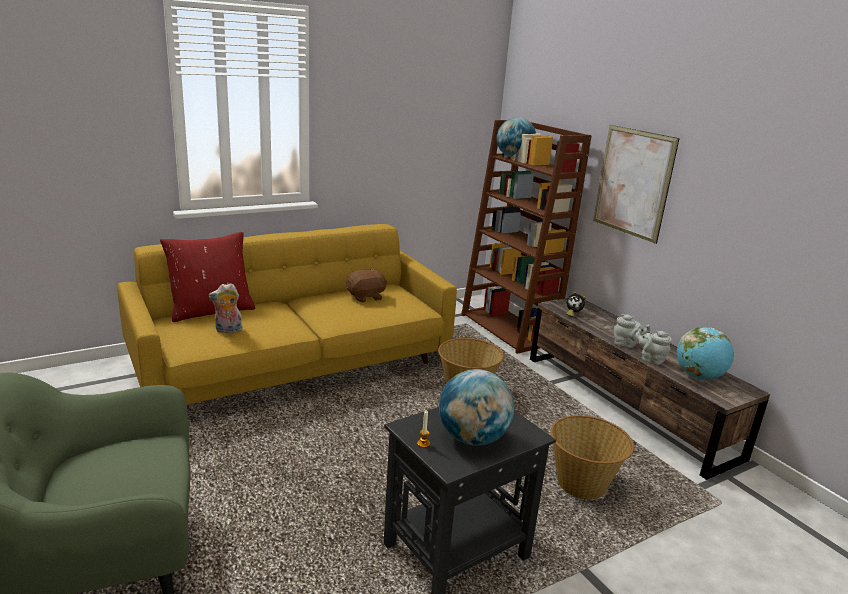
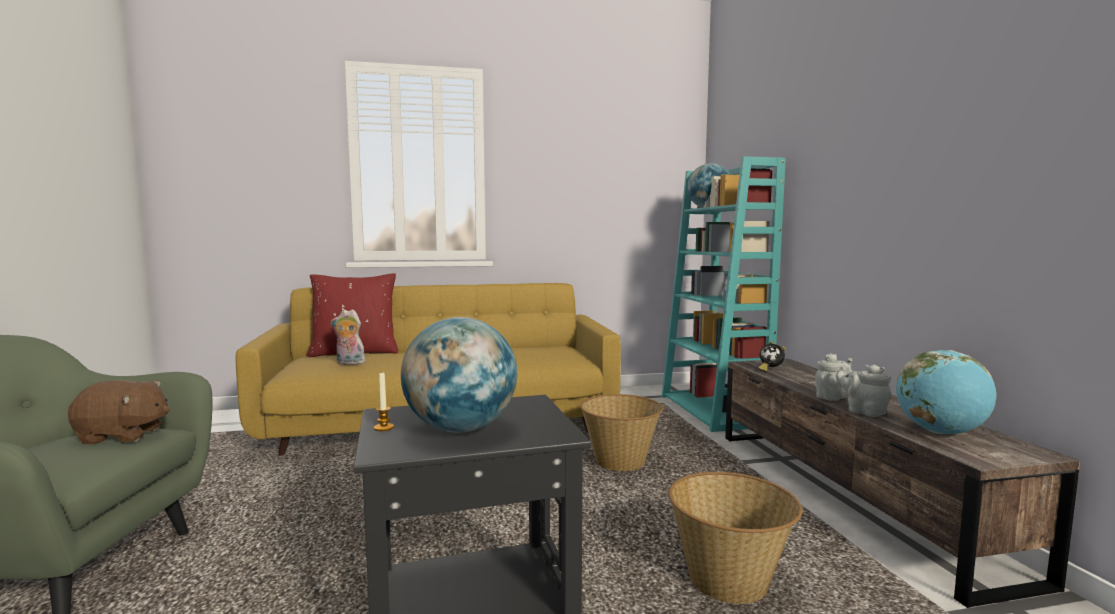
camera: 20 degrees right, 15 degrees down
(366, 297) = (522, 349): brown plush toy -> brown plush toy (123, 436)
(509, 329) = (713, 411): brown bookcase -> turquoise bookcase
(626, 344) = (832, 397): grey teapot -> grey teapot turned 75 degrees counterclockwise
(633, 182) = (836, 196): picture -> none

